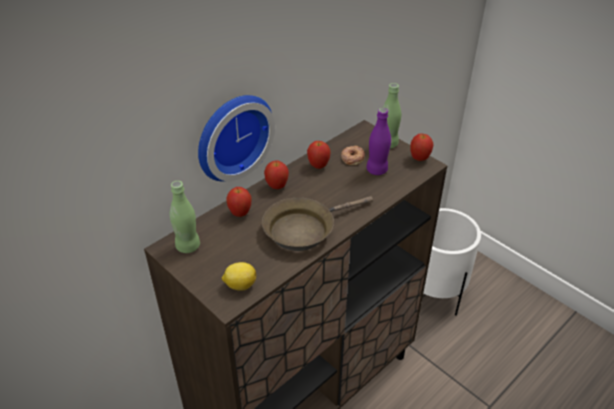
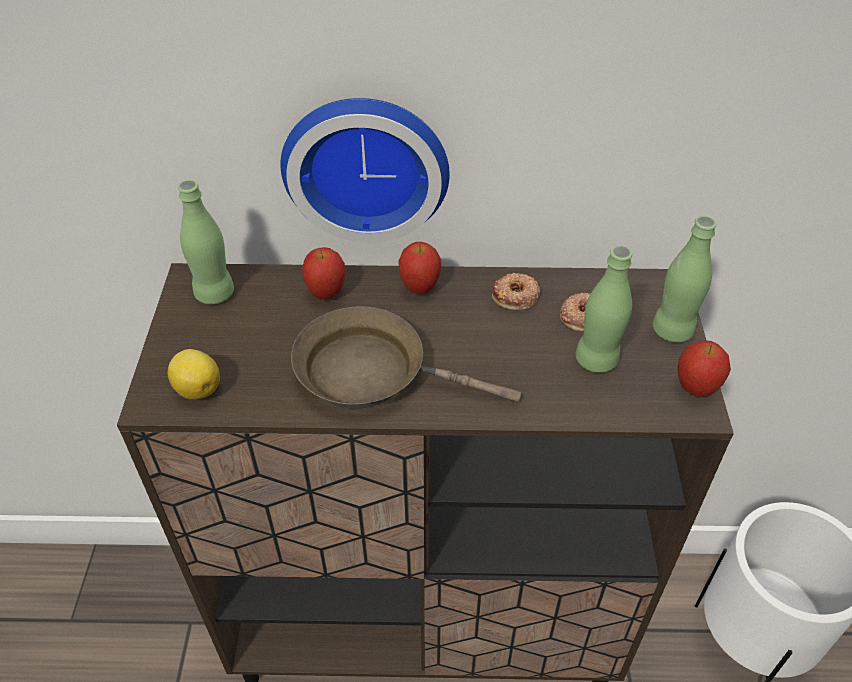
camera: 45 degrees right, 5 degrees up
(318, 166) = (516, 296): apple -> donut
(377, 170) = (596, 360): purple bottle -> green bottle

